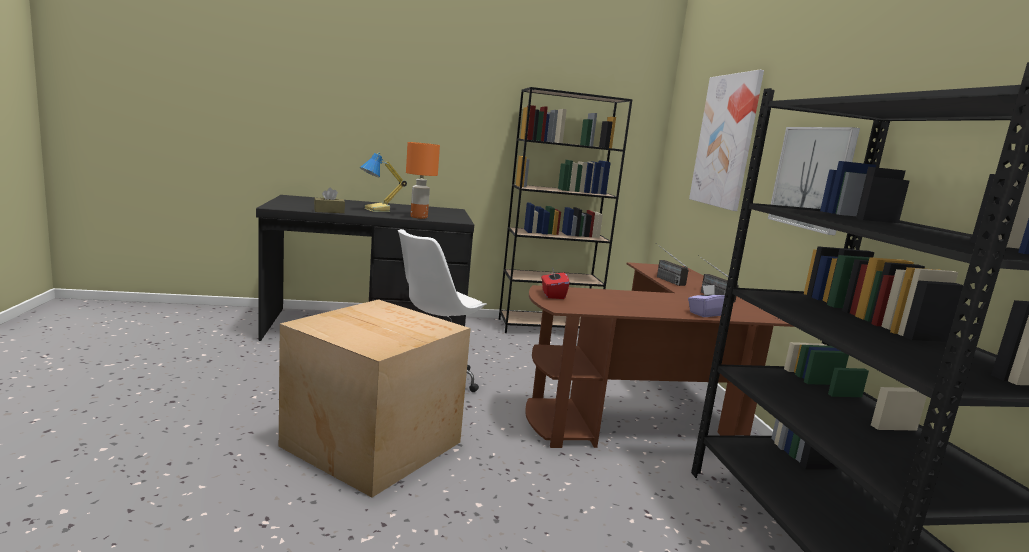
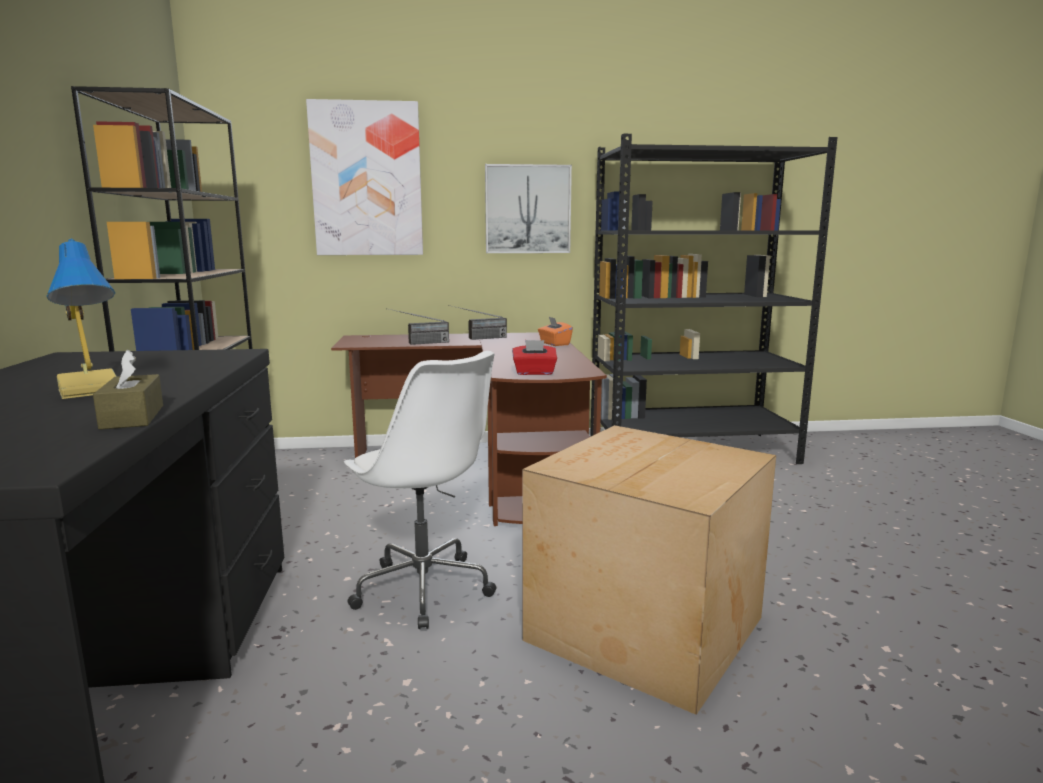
camera: 85 degrees left, 0 degrees up
(418, 217) = (204, 368): orange table lamp -> none
(706, 314) = (554, 344): purple tissue box -> orange tissue box

